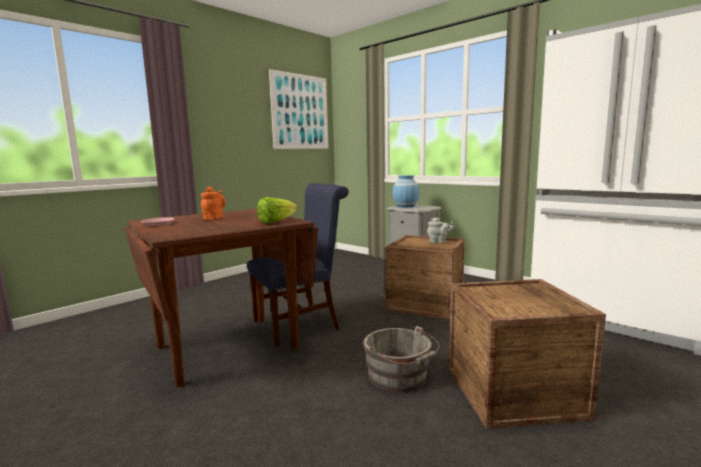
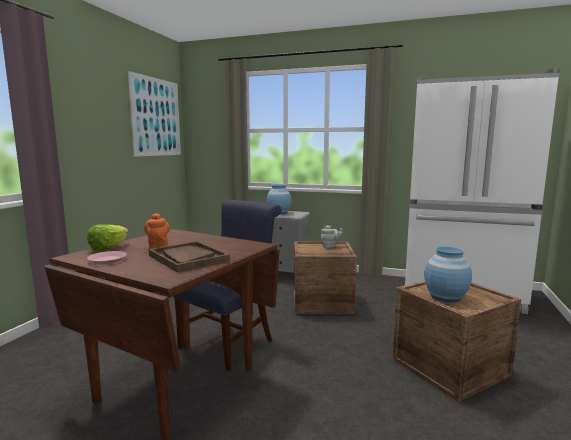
camera: 25 degrees left, 0 degrees up
(215, 226) = (188, 258): none -> brown tray
(276, 222) = (241, 247): lettuce -> lettuce (108, 248)
(400, 377) = (364, 375): grey bucket -> none
(501, 299) = (446, 297): none -> blue vase

